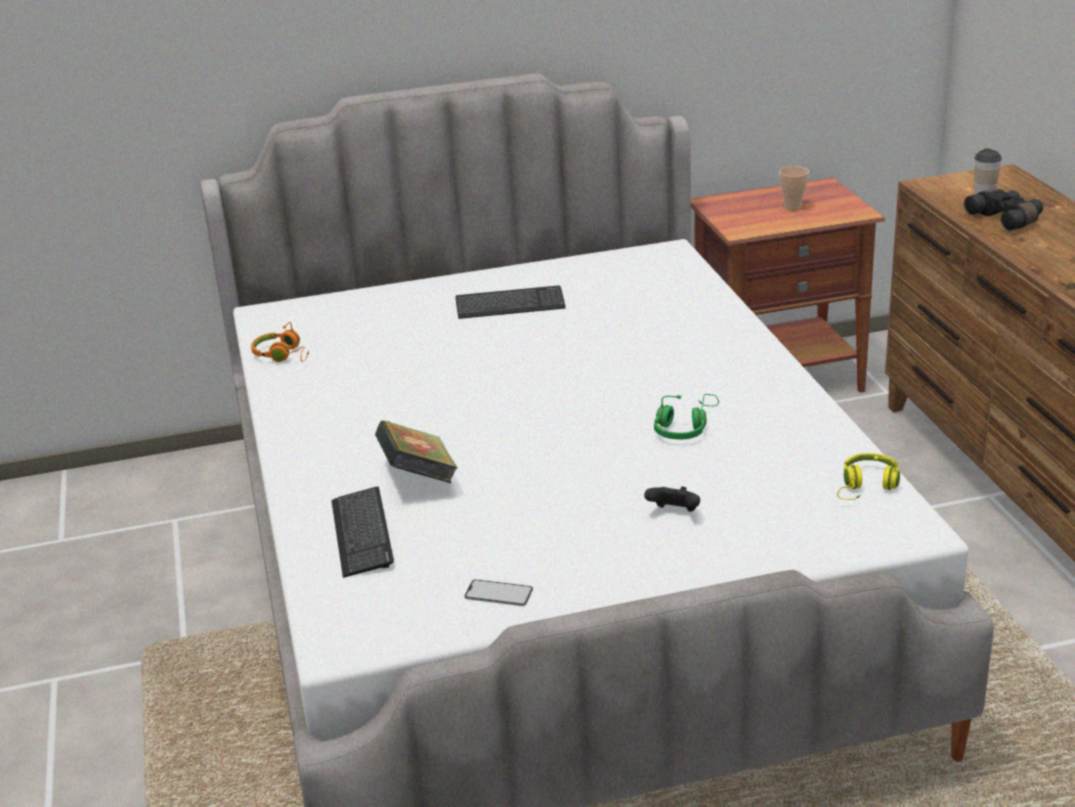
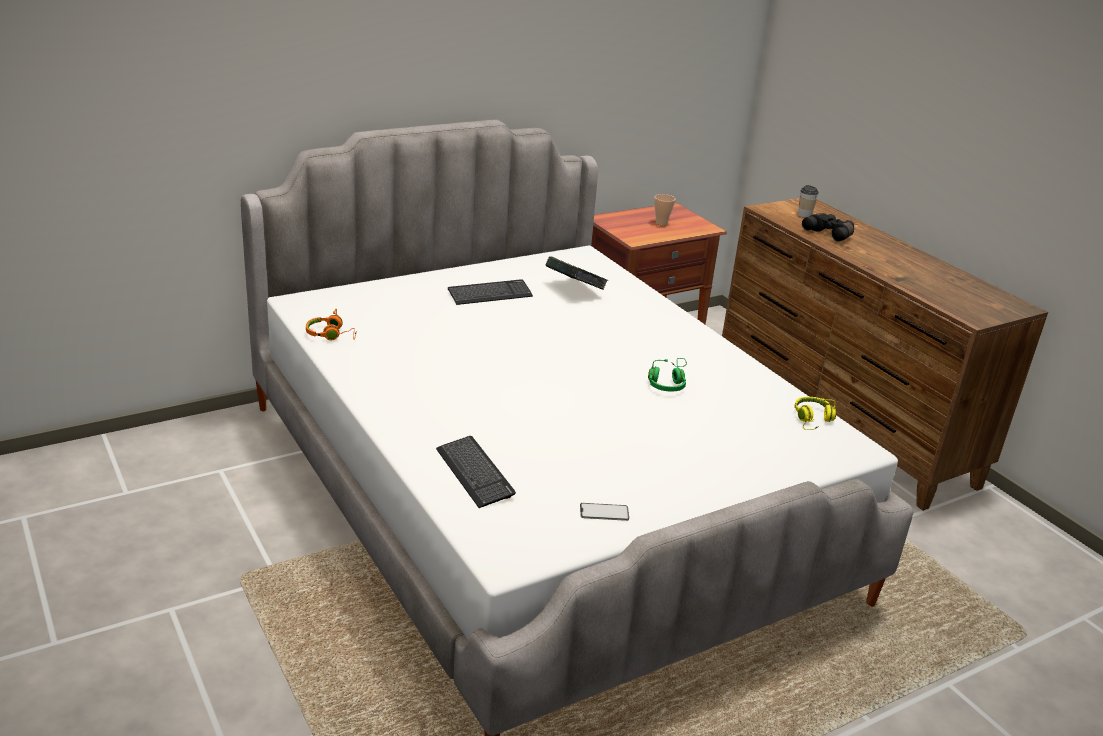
camera: 20 degrees left, 0 degrees up
(418, 478) = (494, 427): book -> book (574, 289)
(674, 513) = (695, 445): black game controller -> none

